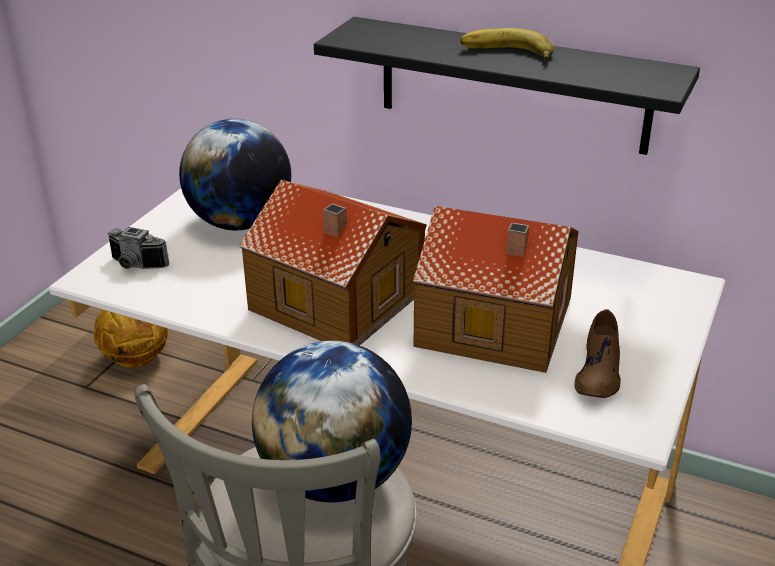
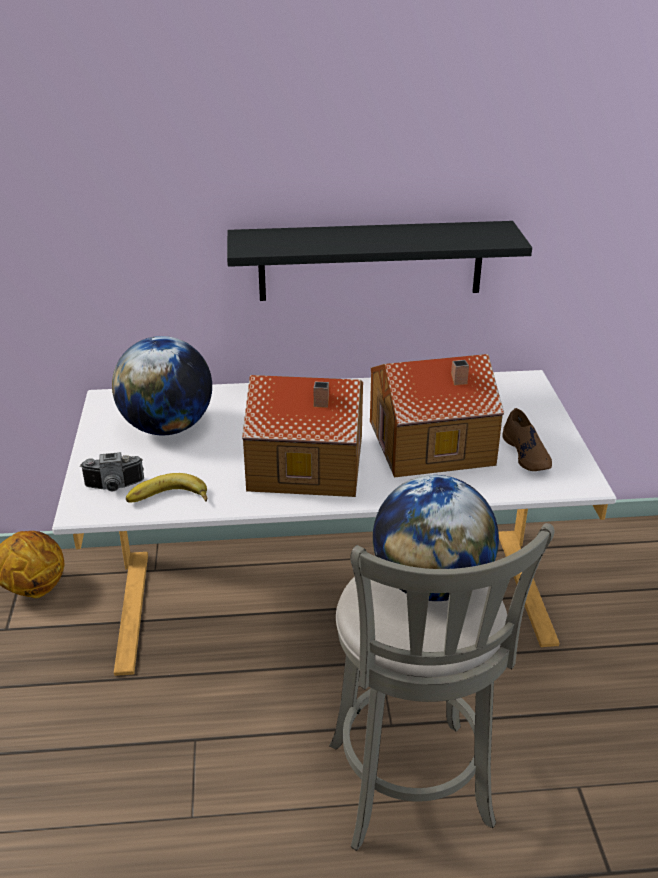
camera: 30 degrees left, 0 degrees up
(506, 54) = (381, 237): banana -> banana (168, 500)

